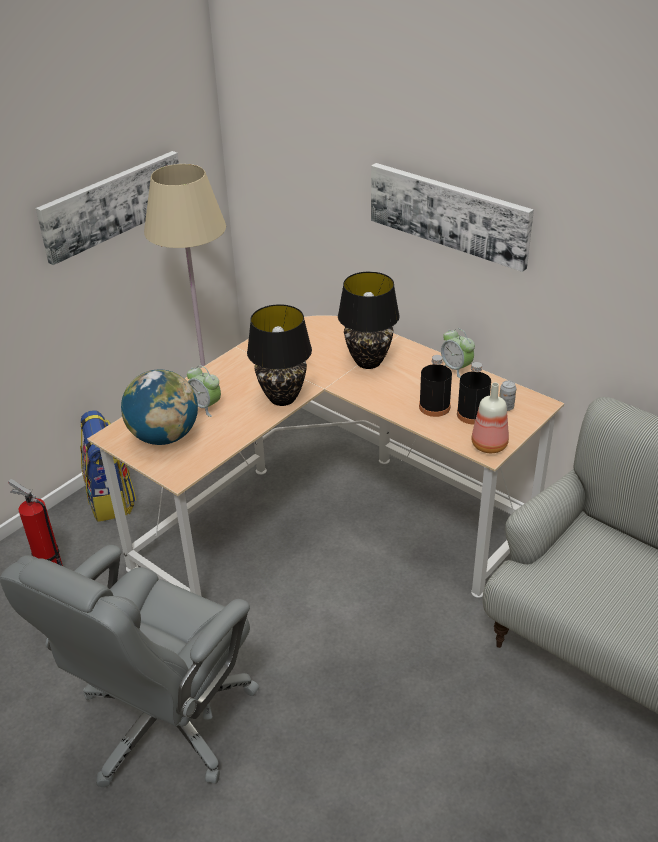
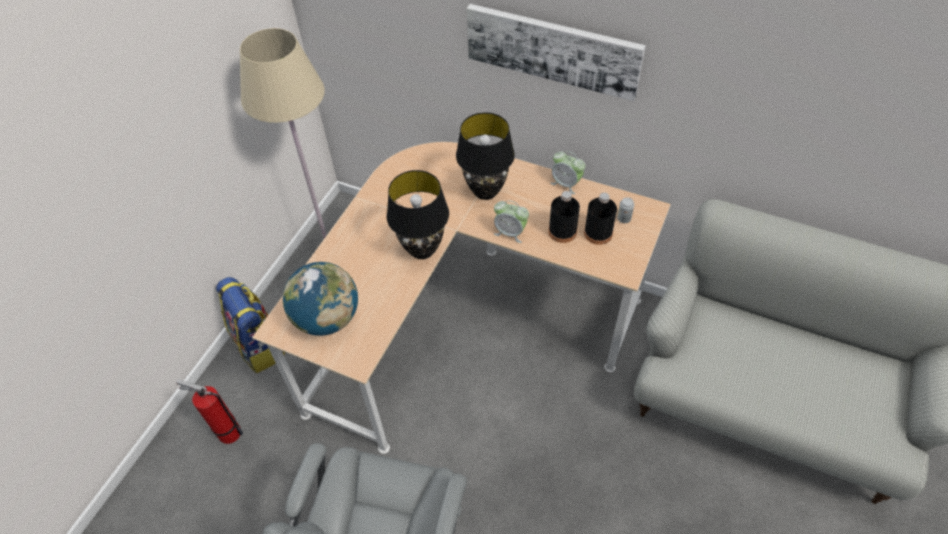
camera: 15 degrees left, 15 degrees up
(112, 204) = (202, 84): picture -> none
(205, 406) = (353, 274): alarm clock -> alarm clock (510, 232)
(490, 445) = (625, 264): bottle -> none

